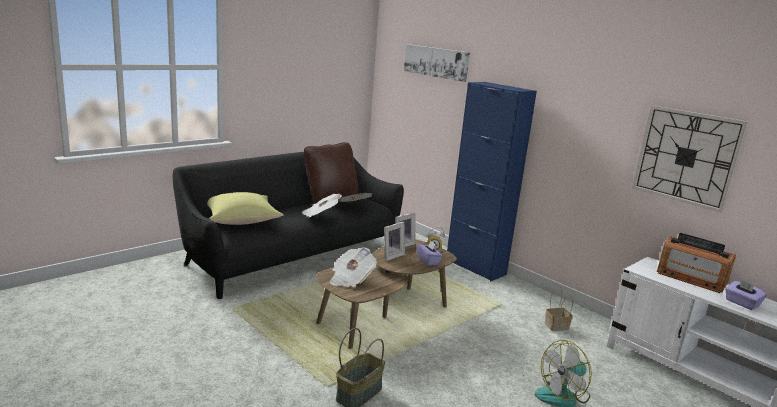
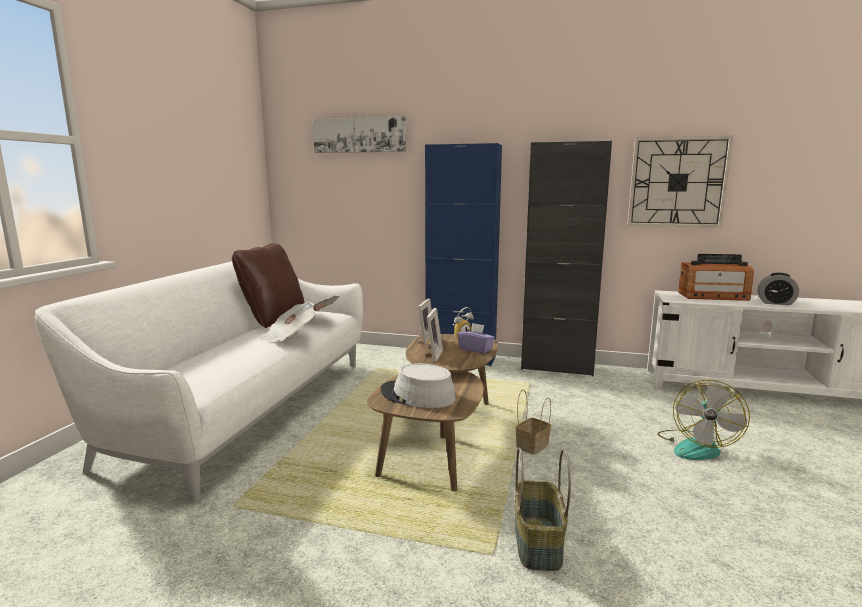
camera: 30 degrees left, 5 degrees down
(241, 220) = (185, 368): yellow pillow -> none
(290, 255) = (244, 408): black sofa -> white sofa
(351, 279) = (417, 395): newspaper -> grey hat
(546, 300) = (557, 367): none -> black cabinet
(557, 326) = (597, 386): basket -> basket (532, 445)
(741, 303) = (775, 303): purple tissue box -> alarm clock

